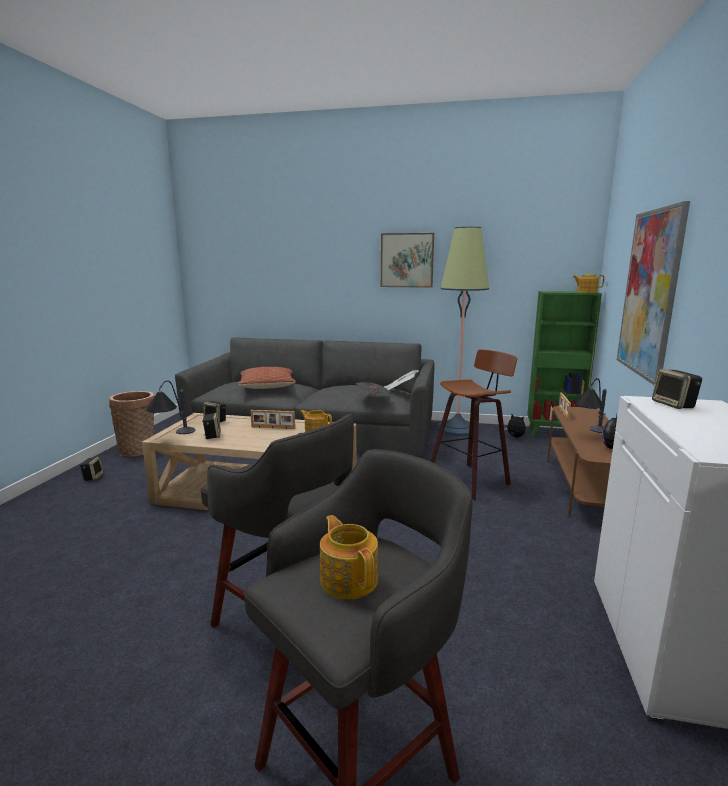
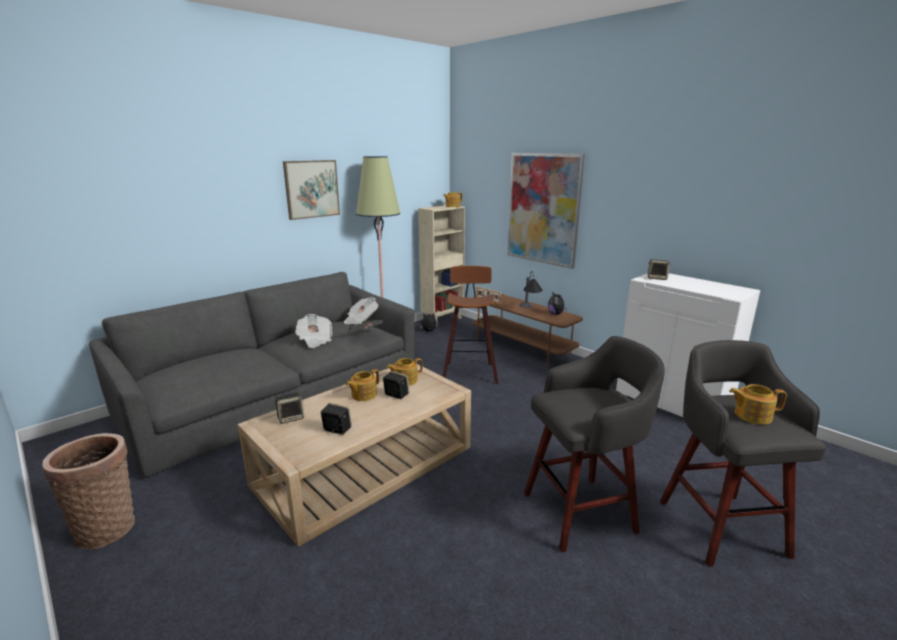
camera: 55 degrees left, 5 degrees up
(93, 477) = (135, 589): speaker -> speaker (395, 395)
(173, 437) = (305, 453): table lamp -> none
(267, 386) = (229, 364): pillow -> none
(273, 428) = (363, 395): picture frame -> teapot
(338, 391) = (315, 340): none -> newspaper
(554, 433) = (442, 319): green bookcase -> beige bookcase

